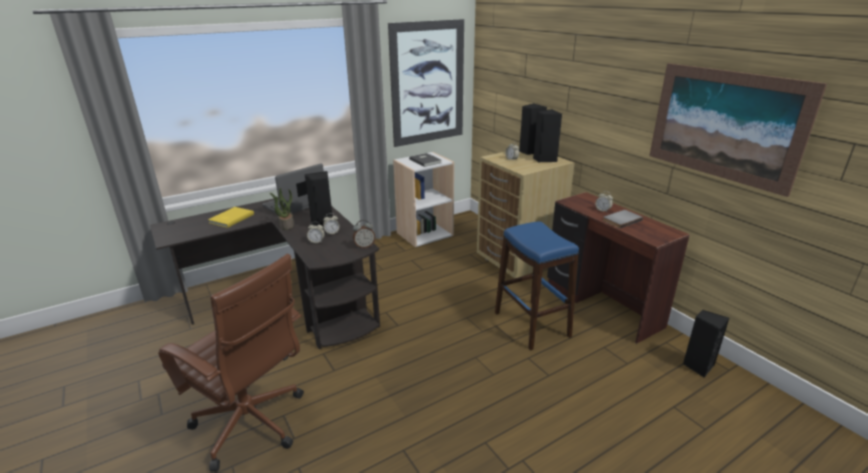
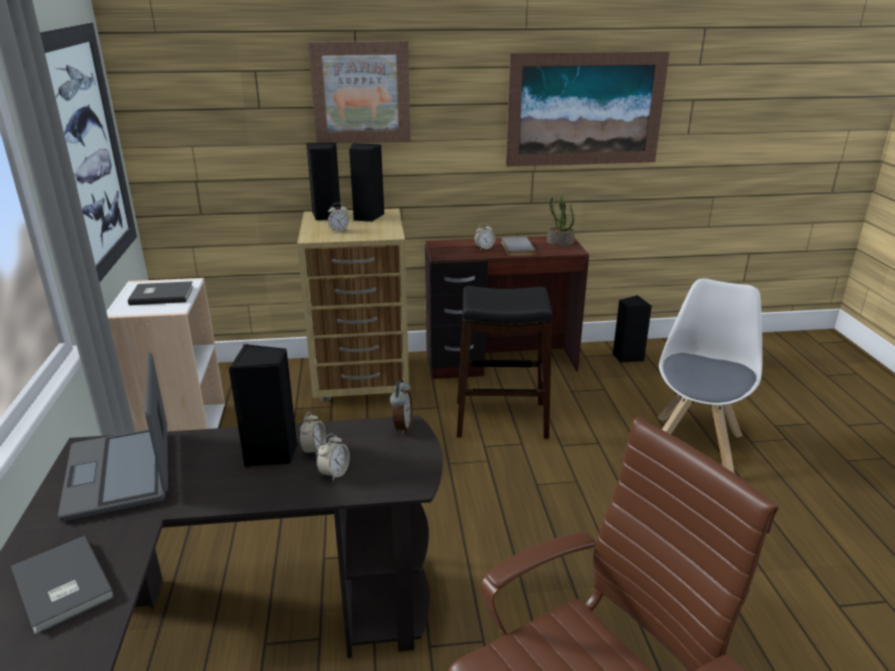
camera: 65 degrees left, 0 degrees up
(230, 218) = (60, 587): yellow book -> grey book
(286, 225) = (213, 500): potted plant -> potted plant (559, 242)
(531, 324) = (500, 420): blue stool -> black stool
(571, 77) = (361, 92): none -> picture
(598, 432) = (694, 446): none -> chair

